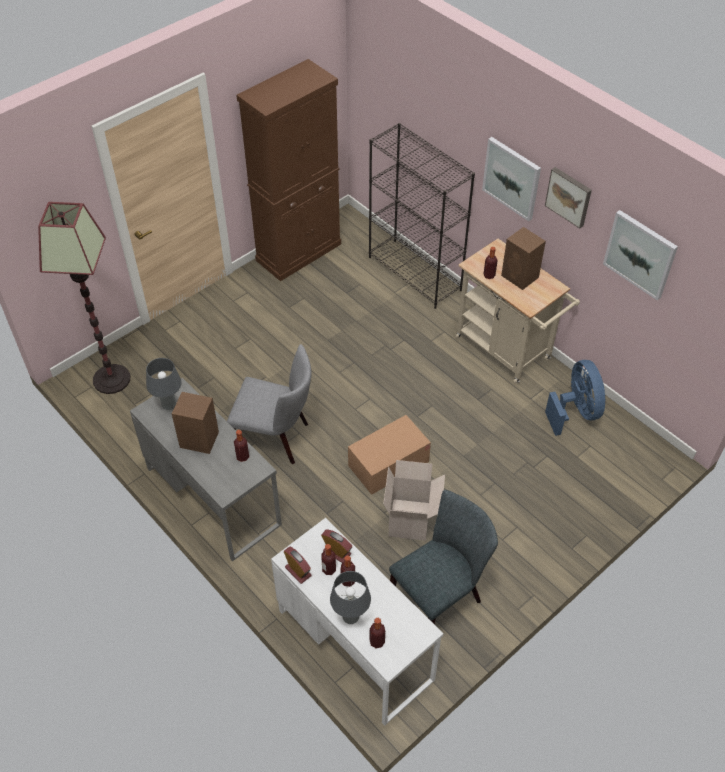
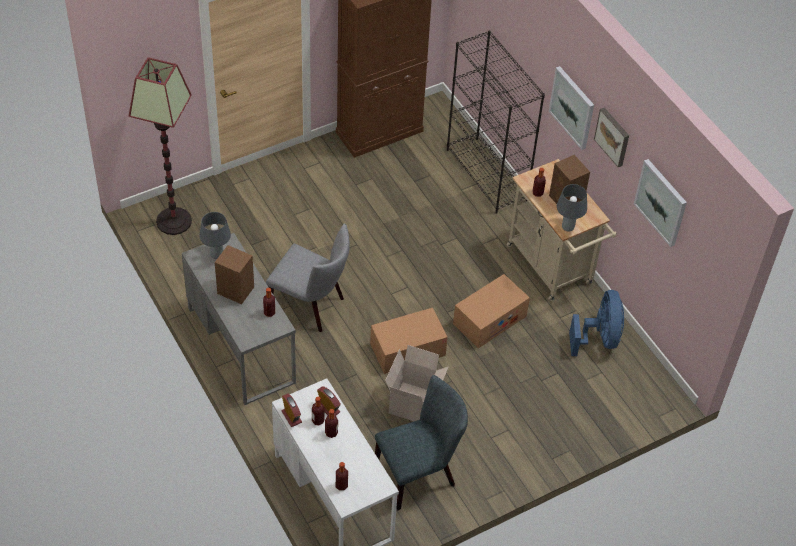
camera: 10 degrees right, 0 degrees up
(350, 618) = (325, 462): grey table lamp -> grey table lamp (567, 228)
(462, 415) = (489, 320): none -> cardboard box

